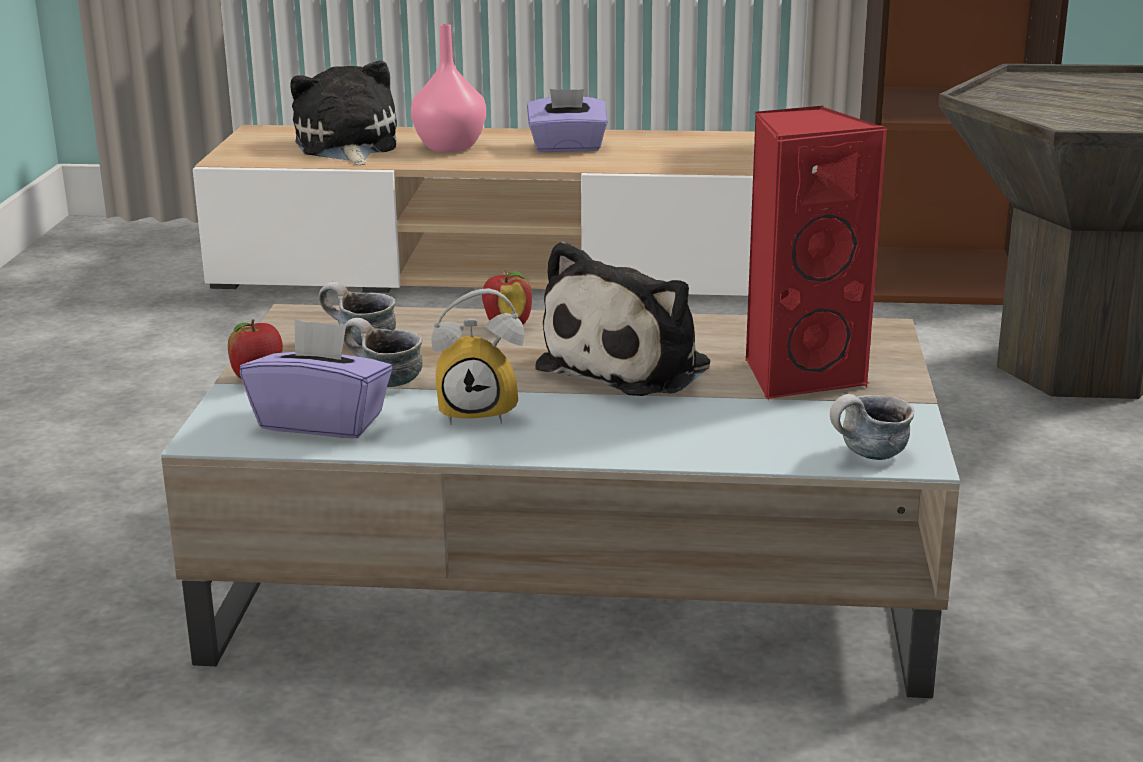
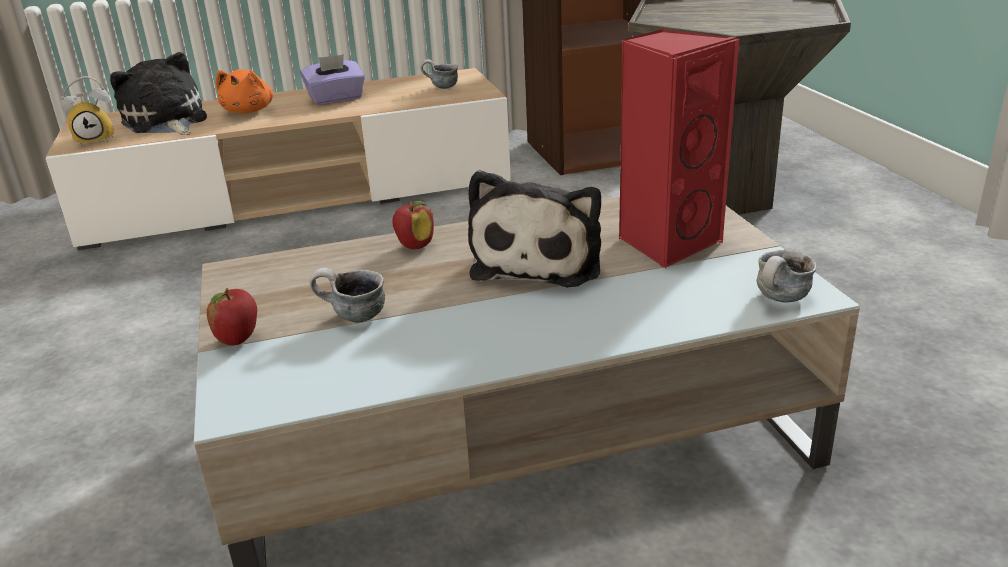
camera: 20 degrees left, 5 degrees up
(321, 422) = (326, 370): purple tissue box -> none
(359, 342) = (303, 284): mug -> mug (441, 88)
(451, 147) = (249, 111): pink vase -> orange plush toy
(480, 411) = (456, 328): alarm clock -> alarm clock (97, 140)

